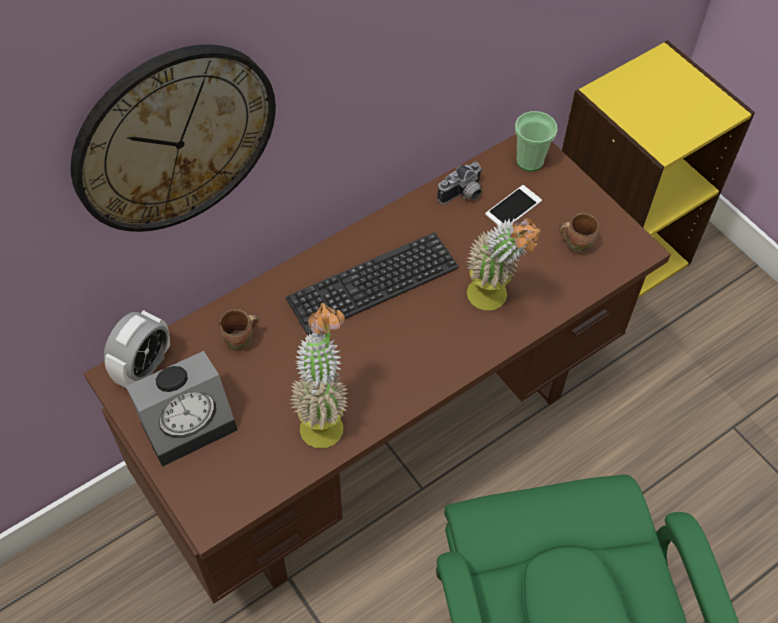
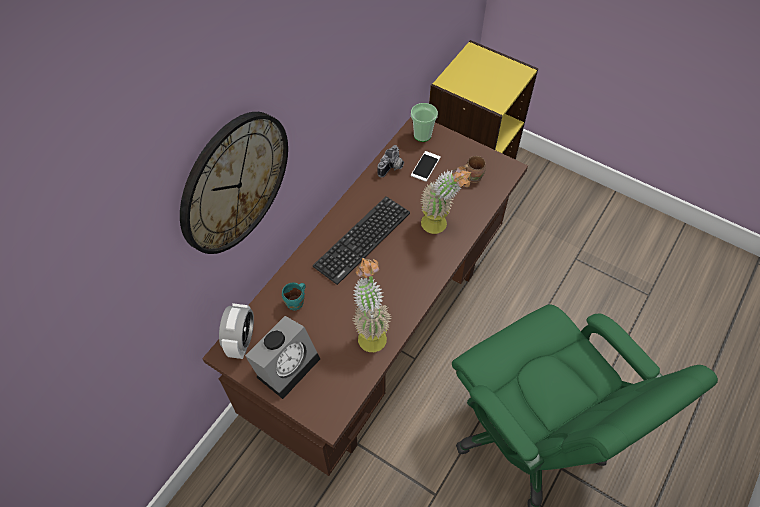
camera: 20 degrees left, 0 degrees up
(241, 341) = (296, 303): brown mug -> turquoise mug

